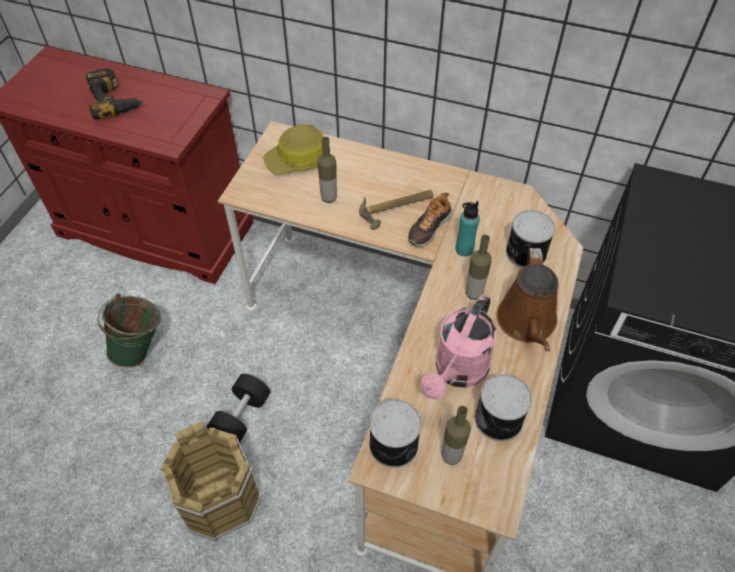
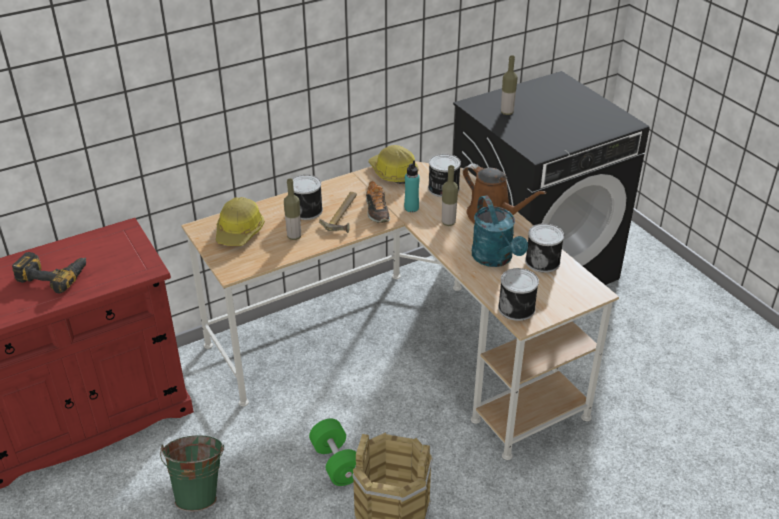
camera: 50 degrees left, 15 degrees down
(241, 417) = (336, 463): black dumbbell -> green dumbbell
(376, 180) = (307, 210): none -> can
(451, 456) = (547, 291): bottle -> bottle (507, 112)
(457, 372) = (495, 259): pink watering can -> turquoise watering can
(504, 198) = (393, 173): none -> hard hat

